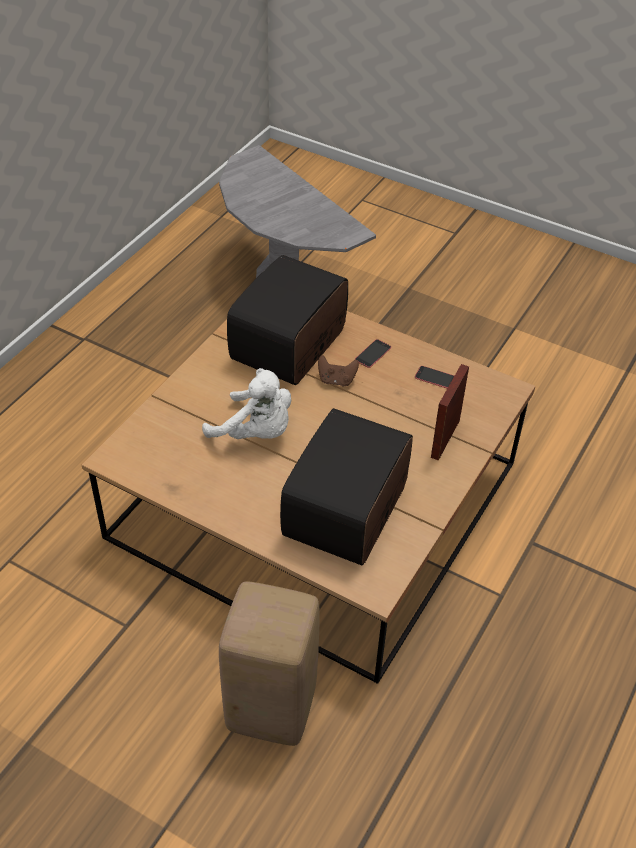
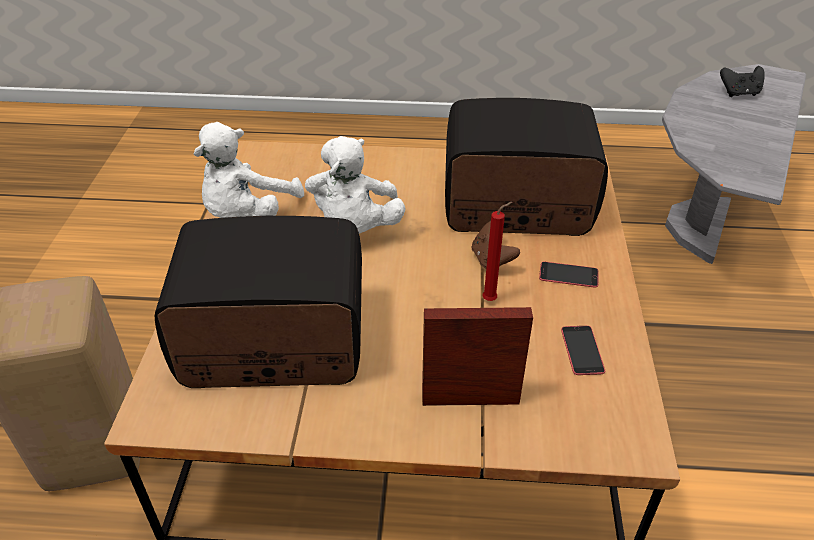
camera: 65 degrees right, 5 degrees down
(196, 487) = (247, 214): none -> white plush toy
(258, 185) = (739, 93): none -> black game controller
(372, 396) = (491, 300): none -> red candle

